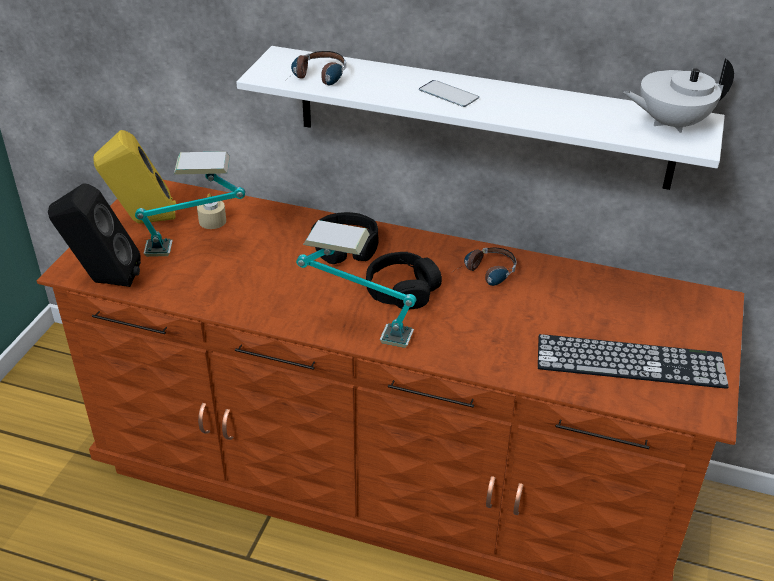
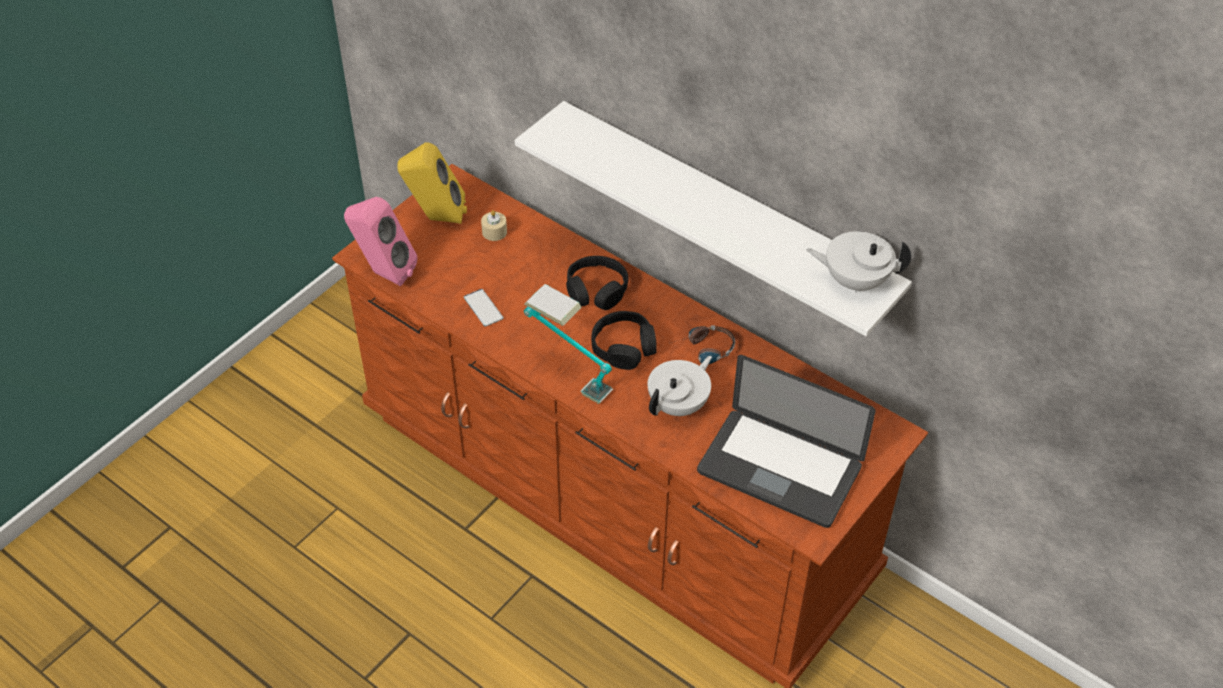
camera: 20 degrees right, 10 degrees up
(103, 281) = (383, 273): black speaker -> pink speaker
(196, 248) = (470, 258): table lamp -> none
(317, 79) = (582, 153): headphones -> none
(448, 94) = (683, 198): phone -> phone (483, 308)
(490, 328) = (679, 404): none -> white teapot
(630, 361) = (779, 469): keyboard -> laptop

